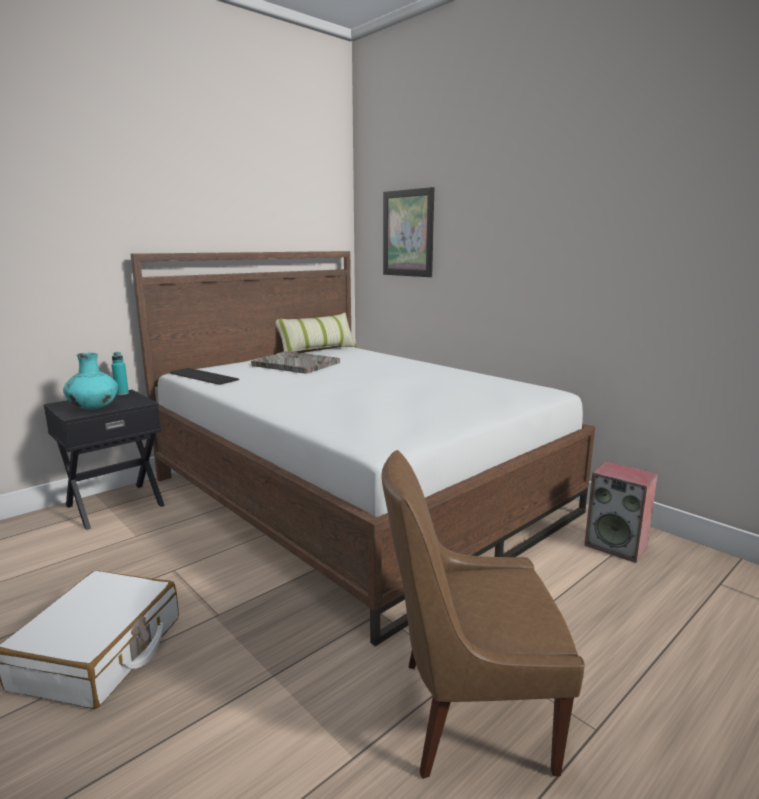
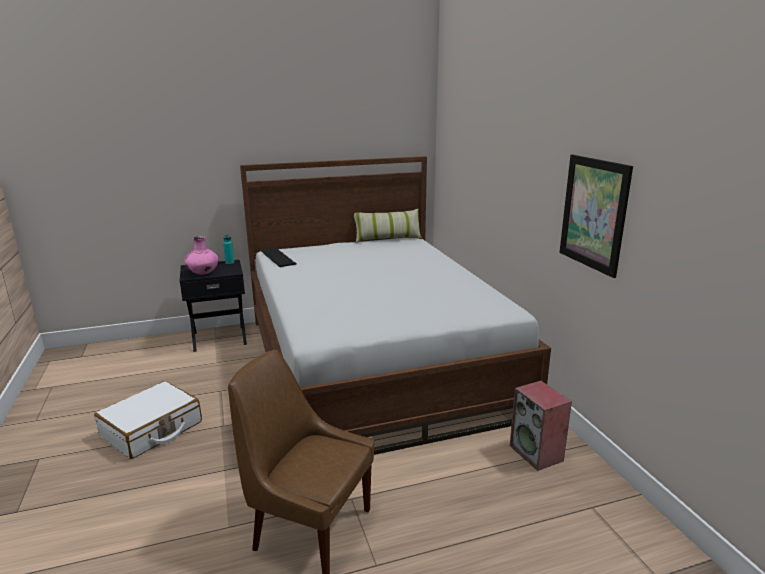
camera: 25 degrees right, 5 degrees up
(93, 408) = (203, 273): turquoise vase -> pink vase
(295, 364) = (352, 253): grey tray -> none
(408, 233) = (463, 148): picture -> picture (593, 213)

